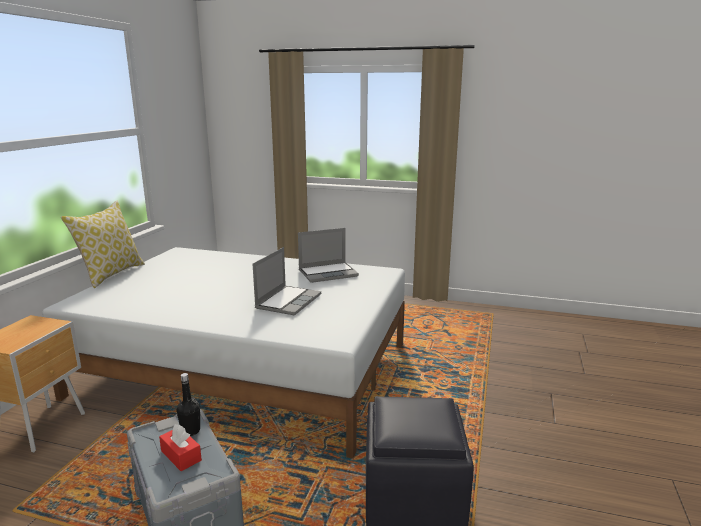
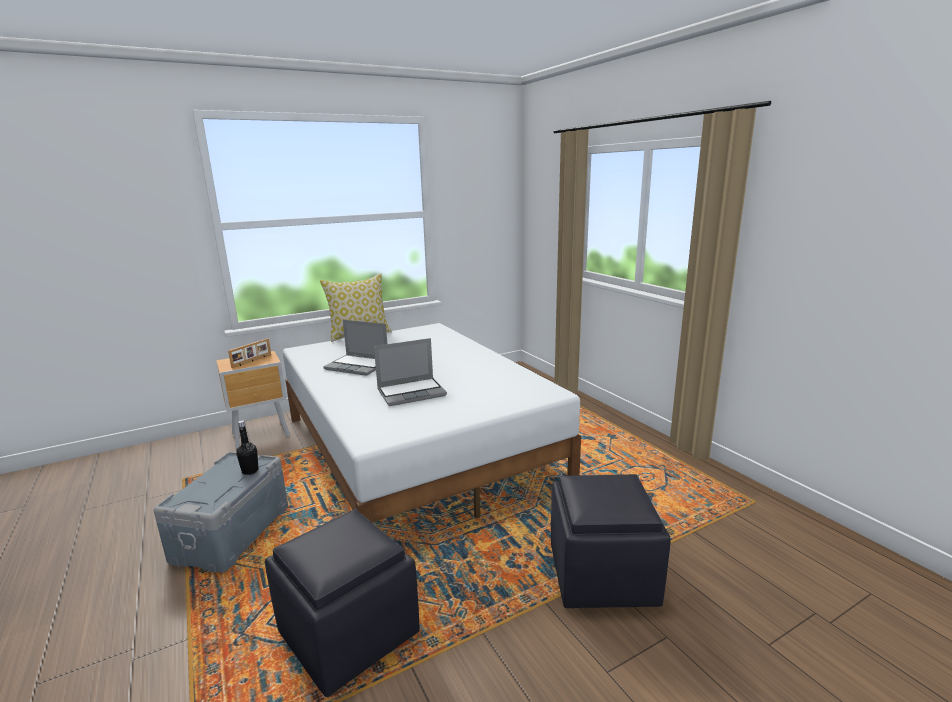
camera: 45 degrees right, 0 degrees up
(29, 331) = (252, 361): none -> picture frame
(181, 456) = (218, 484): red tissue box -> none
(328, 273) = (497, 378): laptop -> laptop (358, 366)
(487, 382) = (603, 575): none -> black ottoman

